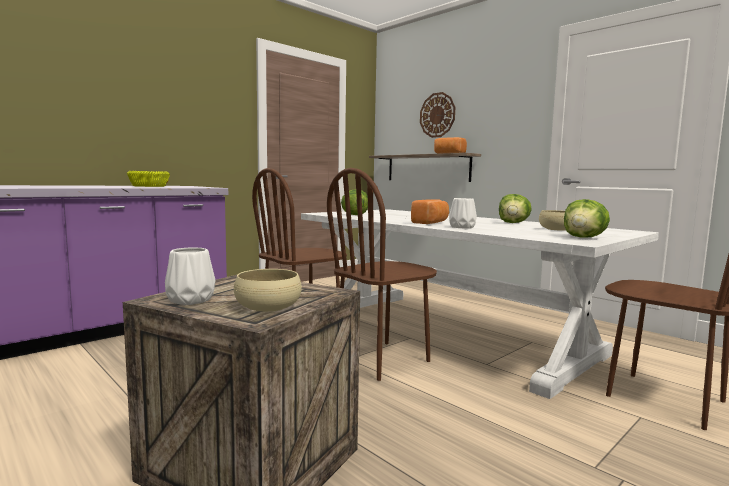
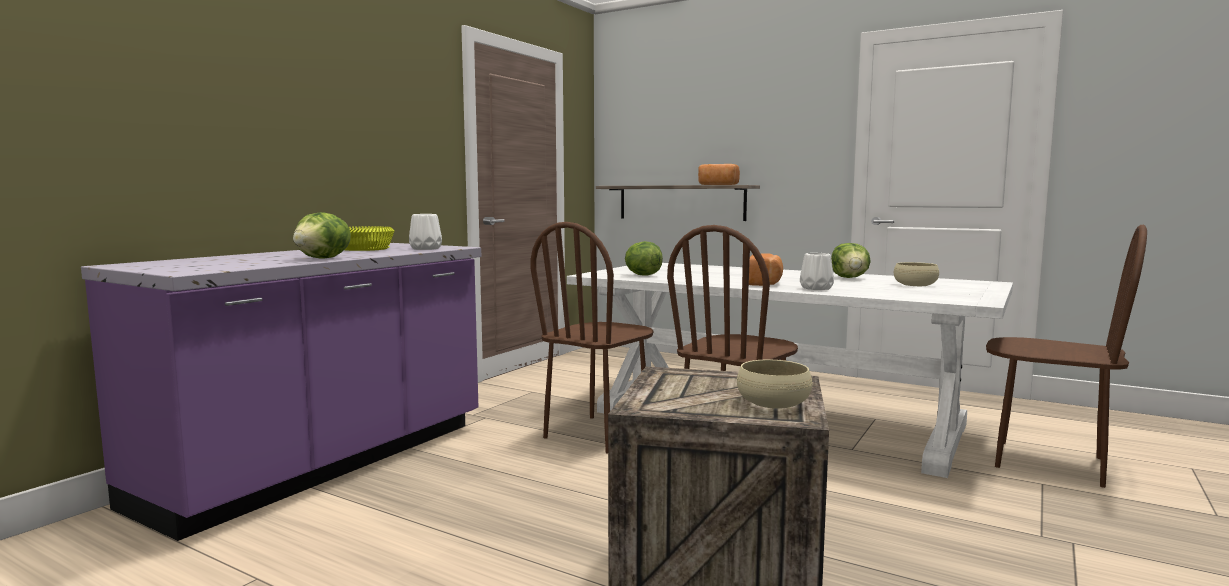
camera: 15 degrees left, 0 degrees up
(192, 300) = (678, 404): white vase -> white vase (426, 248)
(437, 115) = (694, 132): wall clock -> none
(583, 237) = (967, 295): lettuce -> lettuce (324, 258)

